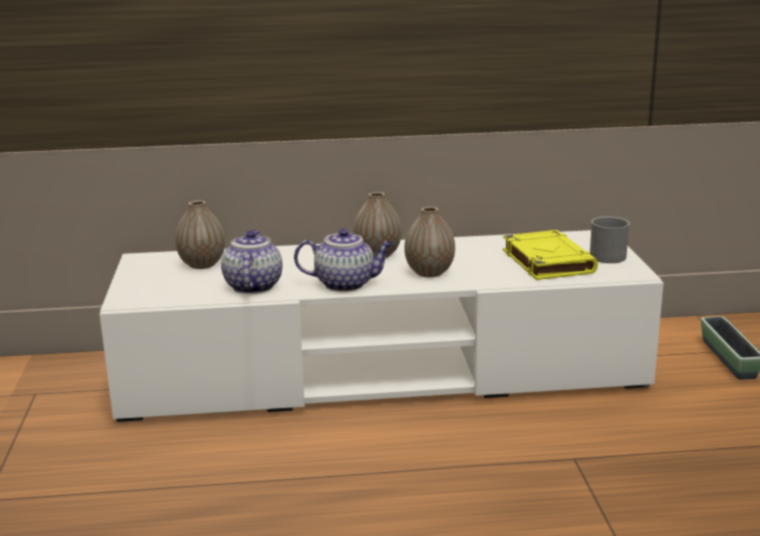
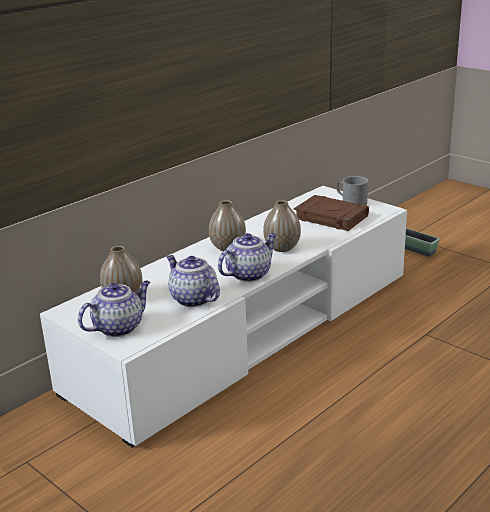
camera: 40 degrees left, 5 degrees up
(151, 285) = (119, 327): none -> teapot
(547, 261) = (330, 217): yellow book -> brown book

